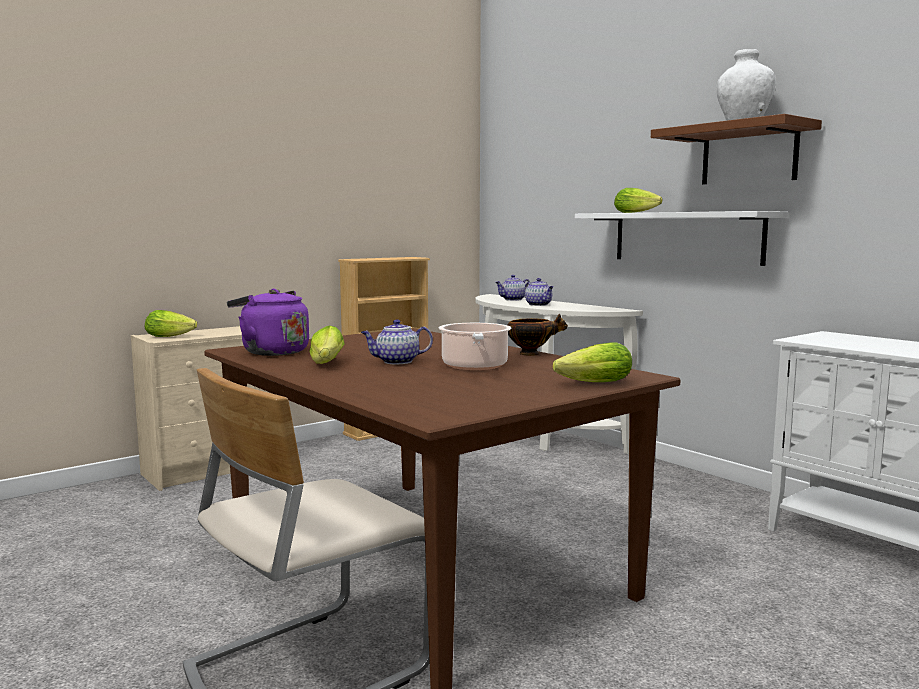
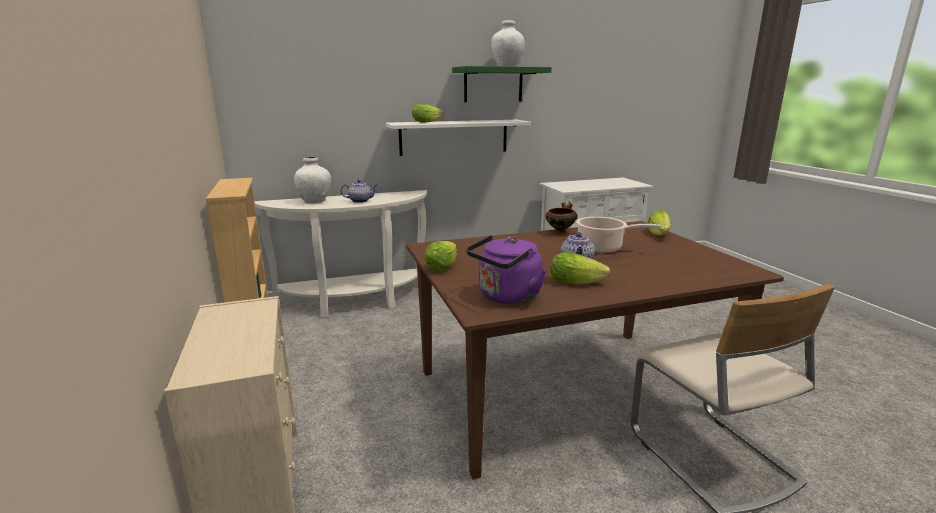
camera: 70 degrees left, 10 degrees up
(172, 336) = (233, 357): lettuce -> lettuce (443, 265)
(513, 300) = (315, 201): teapot -> white vase
(749, 155) = (493, 84): brown shelf -> green shelf

